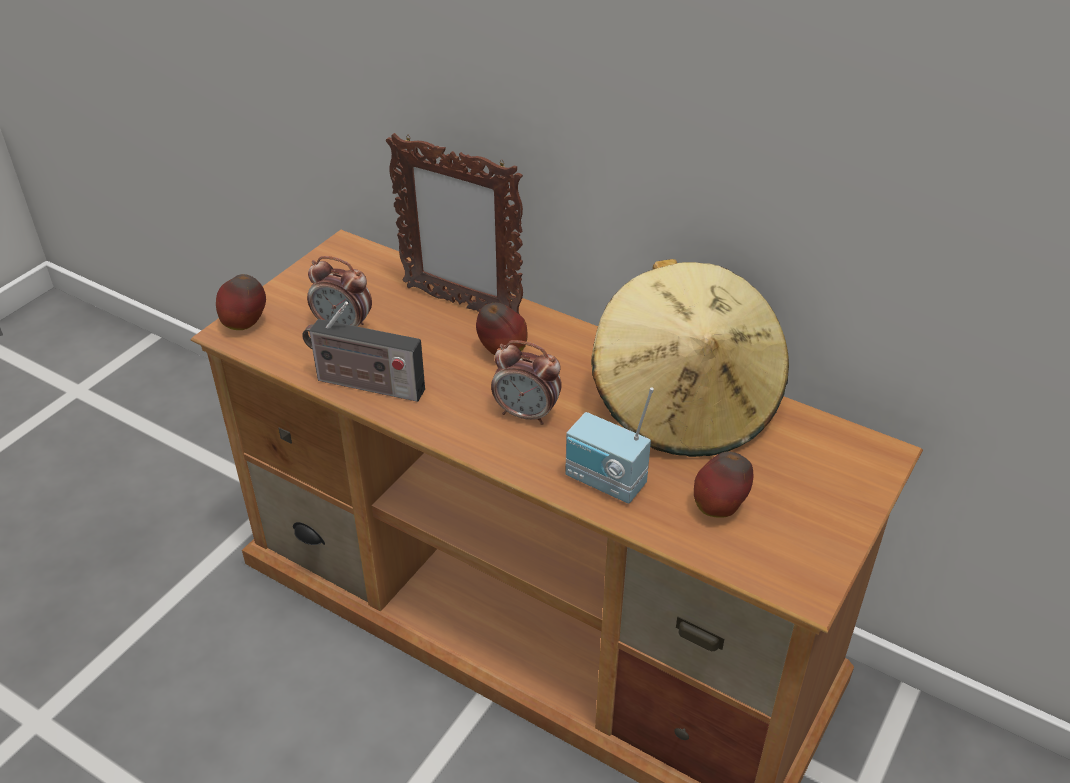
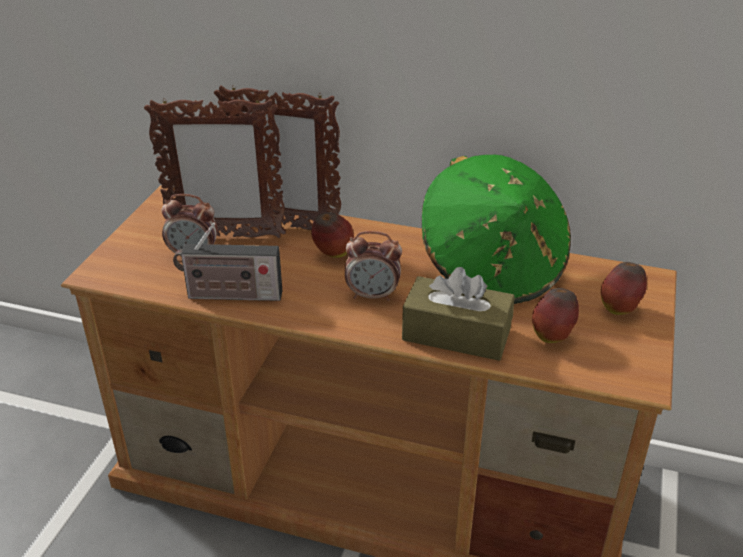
camera: 15 degrees left, 5 degrees down
(245, 325) = (107, 266): apple -> apple (619, 309)
(389, 308) = (226, 236): none -> picture frame
(604, 483) = (456, 334): radio -> brown tissue box
(685, 404) = (492, 268): beige hat -> green hat

